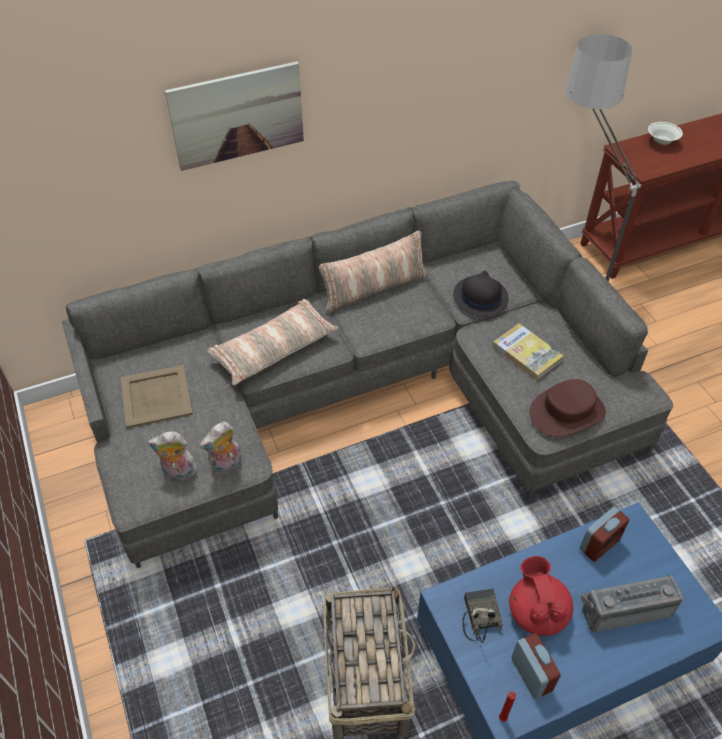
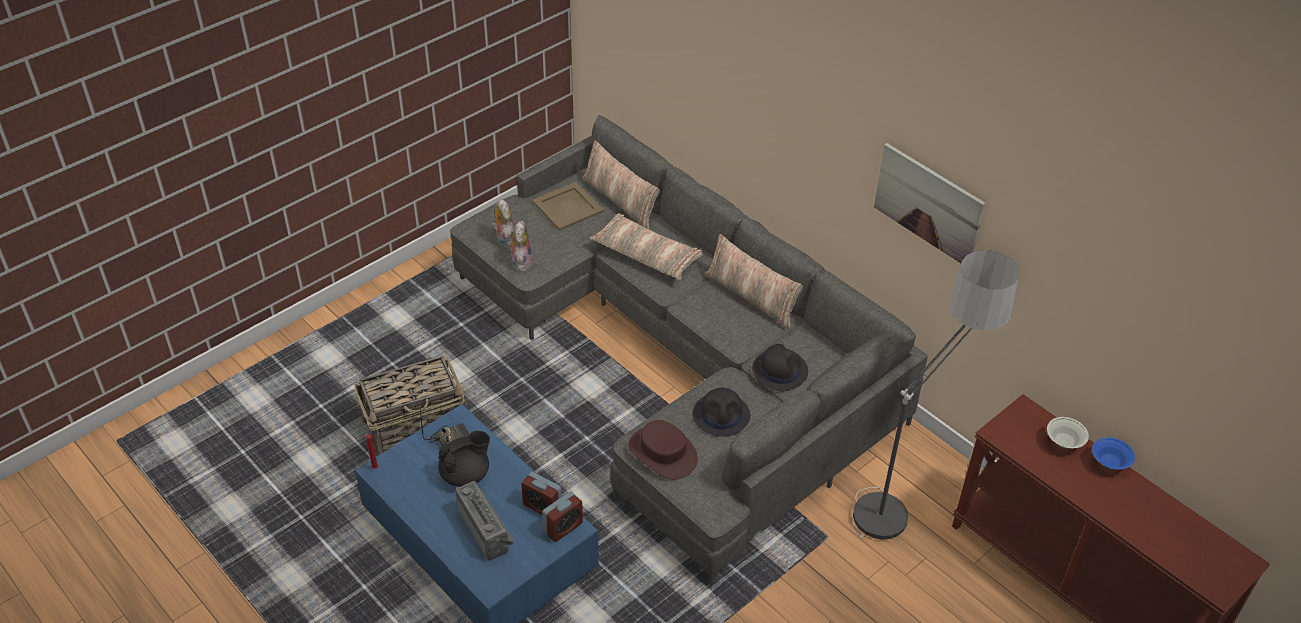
camera: 70 degrees right, 5 degrees down
(174, 348) = (620, 200): none -> pillow
(226, 465) = (520, 262): plush toy -> plush toy turned 60 degrees clockwise
(237, 115) = (734, 82): picture -> picture (928, 204)
(527, 354) = (721, 415): book -> black hat
(531, 674) = (412, 479): alarm clock -> alarm clock (563, 528)
(537, 611) = (466, 475): red teapot -> black teapot
(686, 128) = (1109, 463): none -> blue bowl

